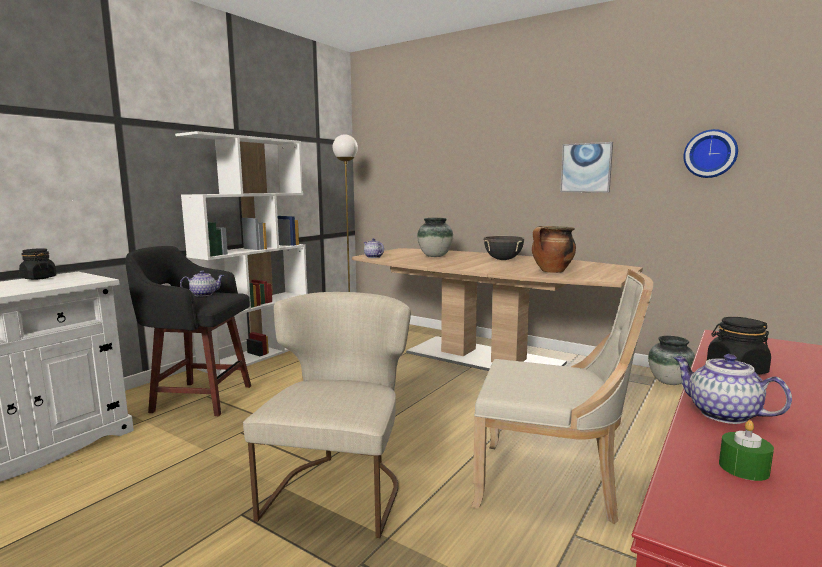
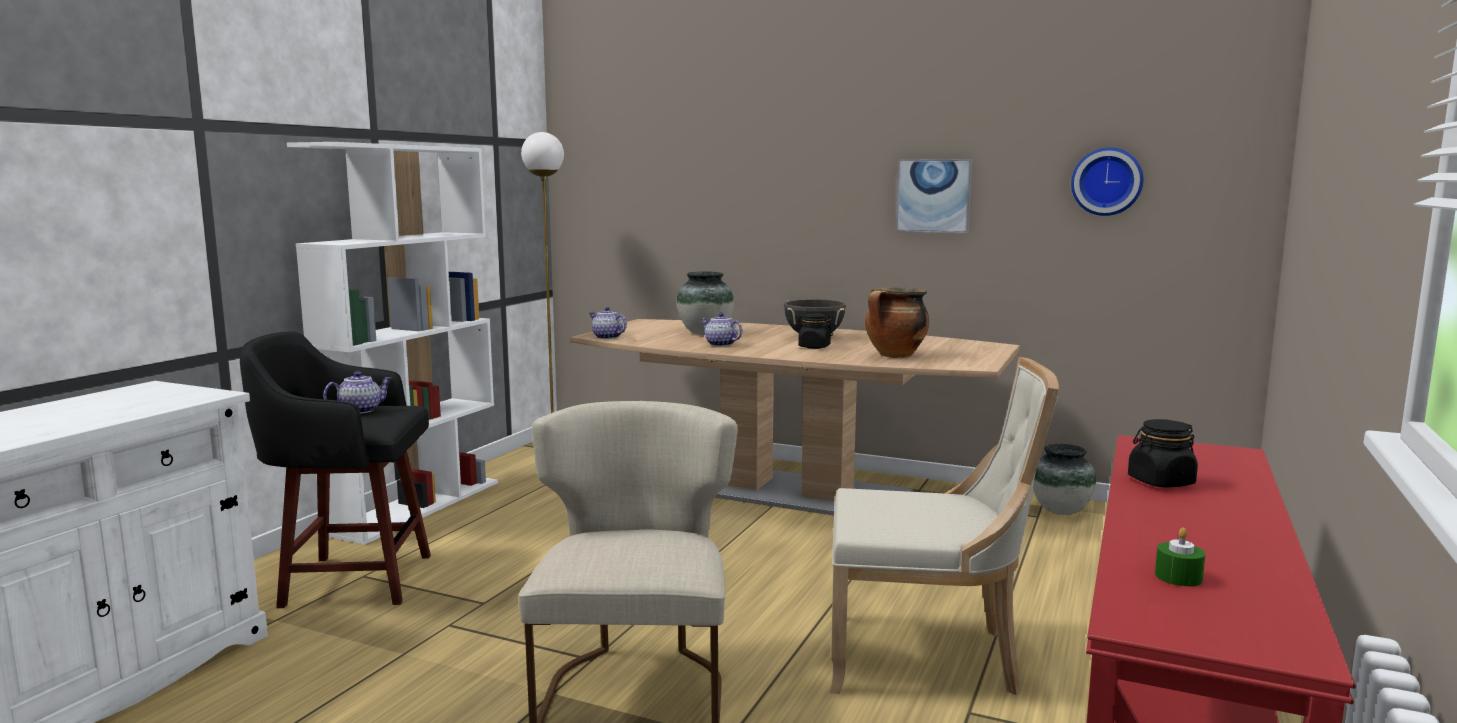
camera: 10 degrees left, 0 degrees up
(38, 278) = (105, 395): black jar -> black jar (814, 347)
(721, 414) = (1151, 529): teapot -> teapot (720, 344)

